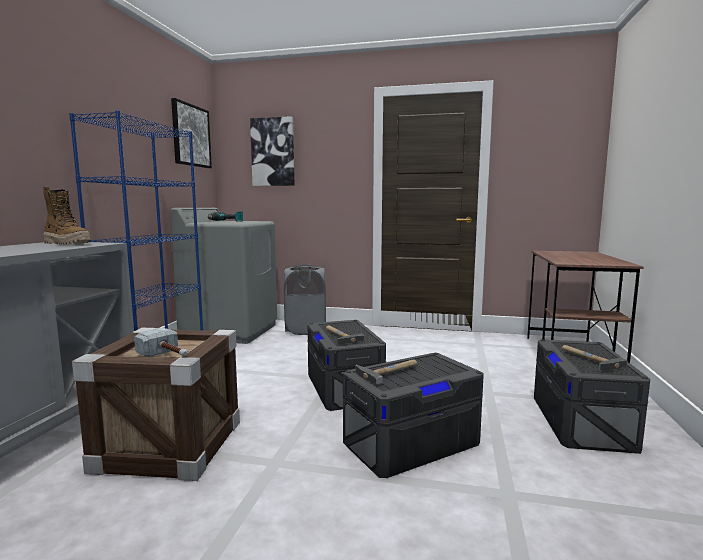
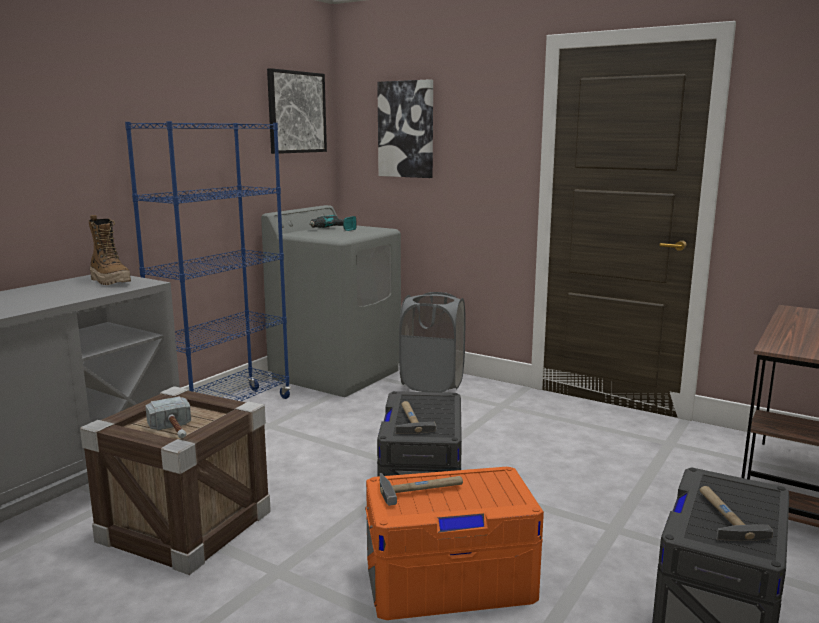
camera: 20 degrees right, 5 degrees up
(411, 442) = (449, 580): grey storage box -> orange storage box

